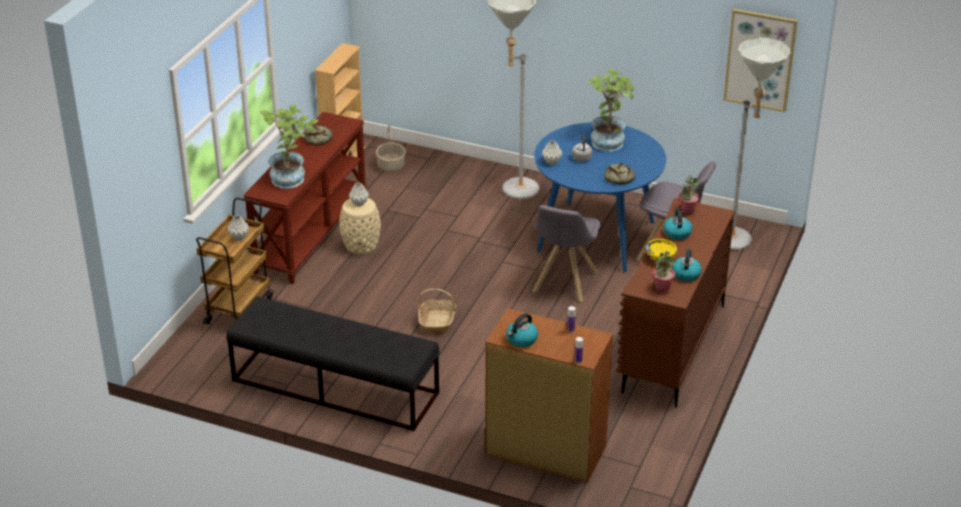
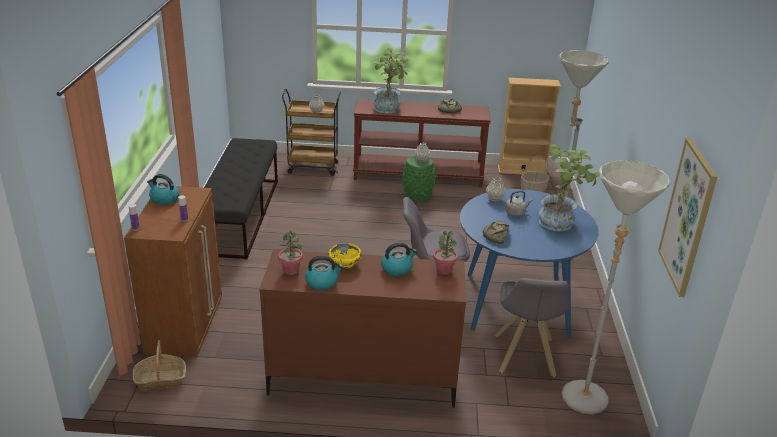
camera: 70 degrees right, 5 degrees down
(361, 245) = (417, 196): beige stool -> green stool
(437, 321) = (339, 243): basket -> basket (160, 379)

